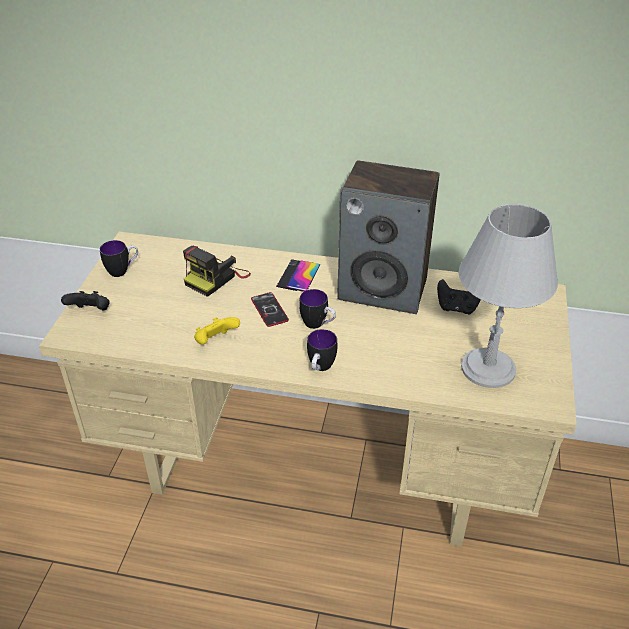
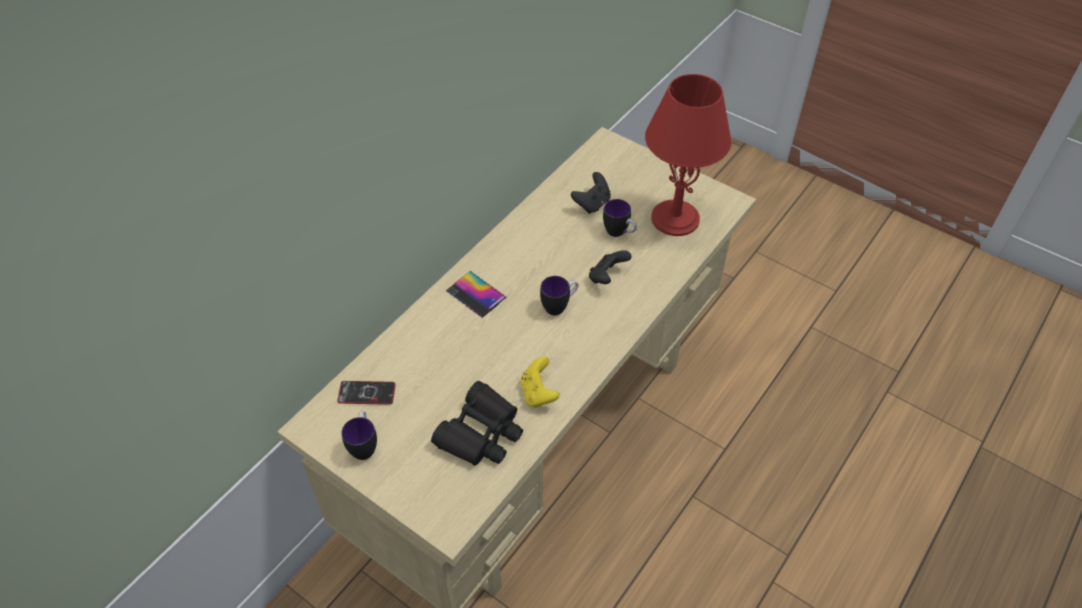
camera: 65 degrees left, 10 degrees up
(91, 312) = (423, 494): black game controller -> black game controller (607, 277)
(159, 323) = (481, 433): none -> black binoculars
(216, 278) = (435, 362): camera -> none
(269, 310) = (515, 335): phone -> phone (366, 393)
(320, 368) = (619, 326): mug -> mug (619, 233)
(383, 289) = (537, 240): speaker -> none
(488, 369) = (676, 218): grey table lamp -> red table lamp

